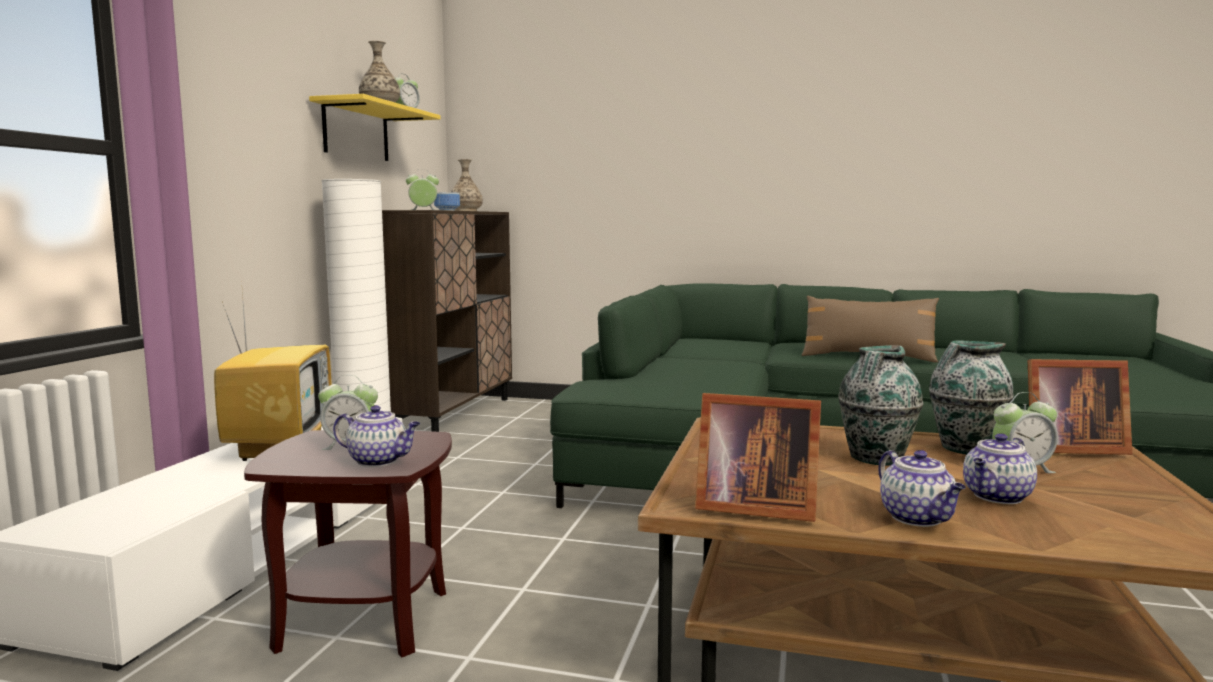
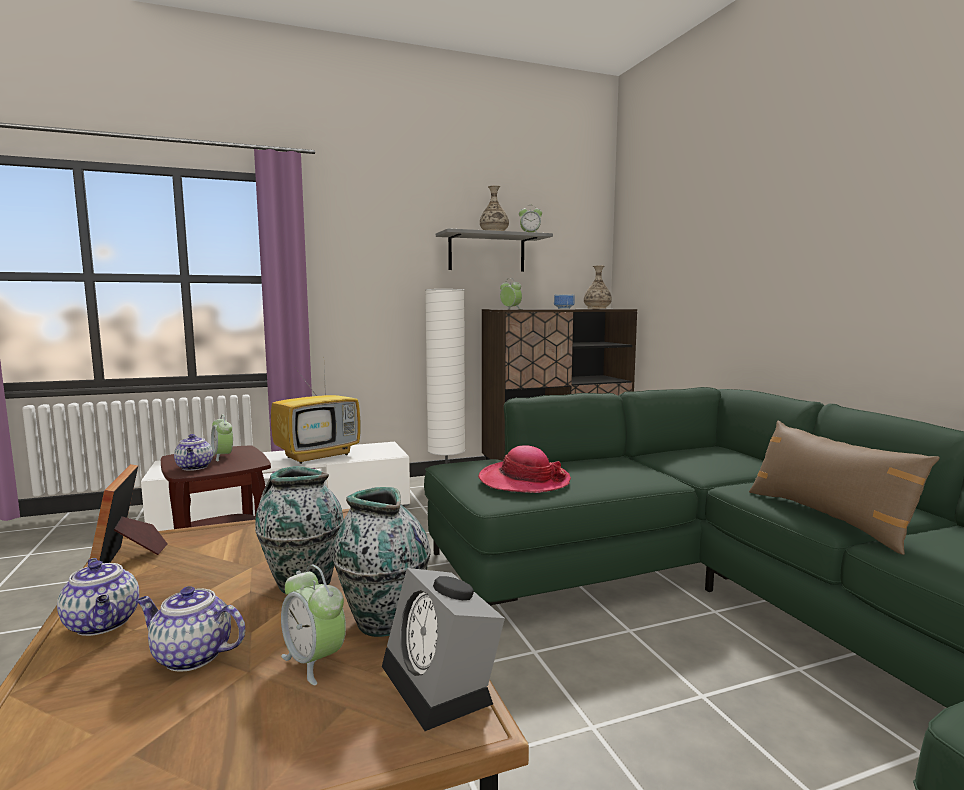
camera: 55 degrees right, 0 degrees up
(356, 132) = (486, 253): yellow shelf -> grey shelf
(691, 381) = (524, 481): none -> hat
(918, 518) = (103, 624): teapot -> teapot turned 75 degrees counterclockwise
(1066, 448) = (442, 684): picture frame -> alarm clock

